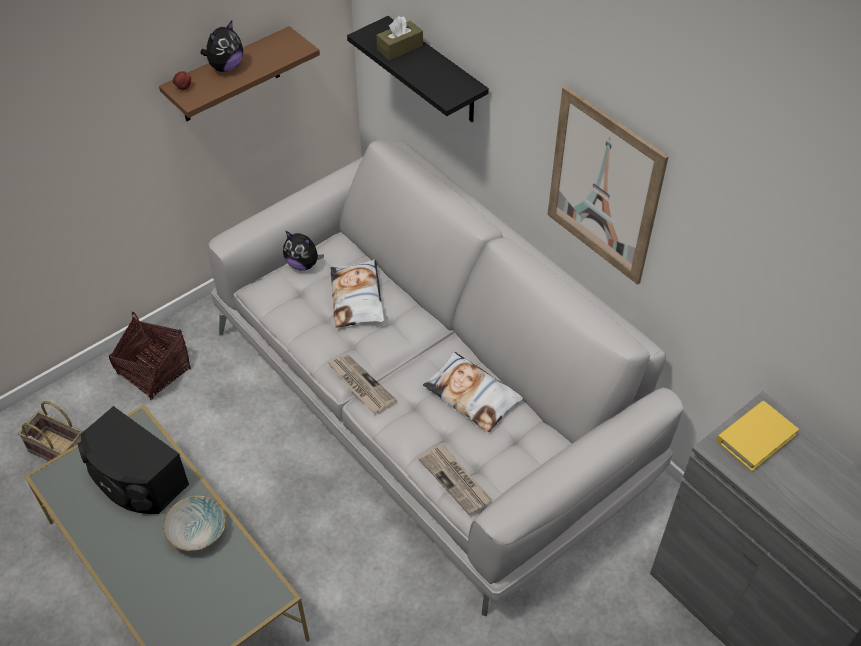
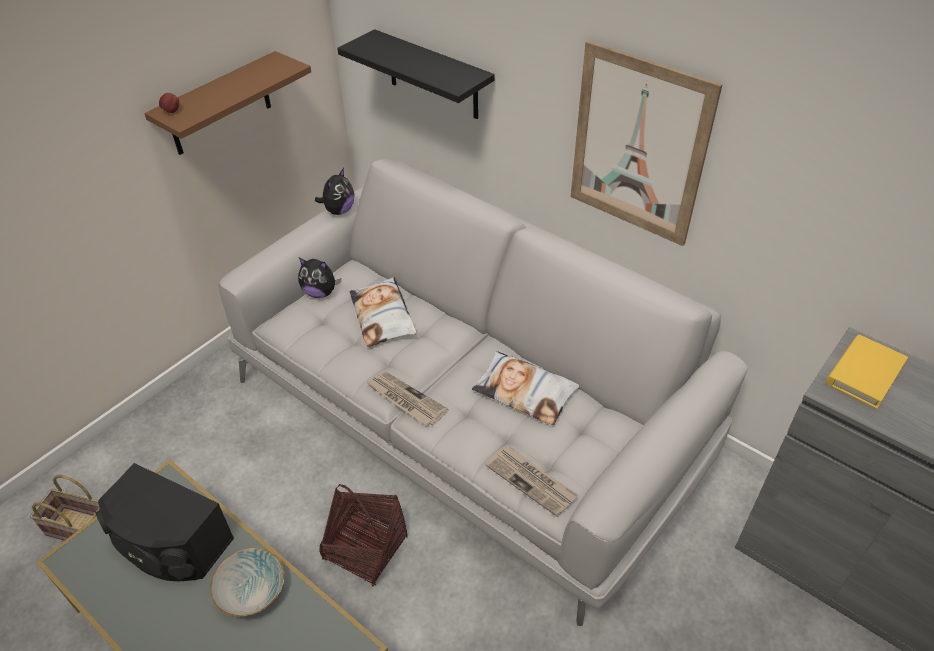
camera: 10 degrees left, 5 degrees down
(154, 372) = (177, 429): basket -> basket (365, 548)
(226, 67) = (215, 90): plush toy -> plush toy (339, 210)
(400, 48) = (394, 52): brown tissue box -> none

